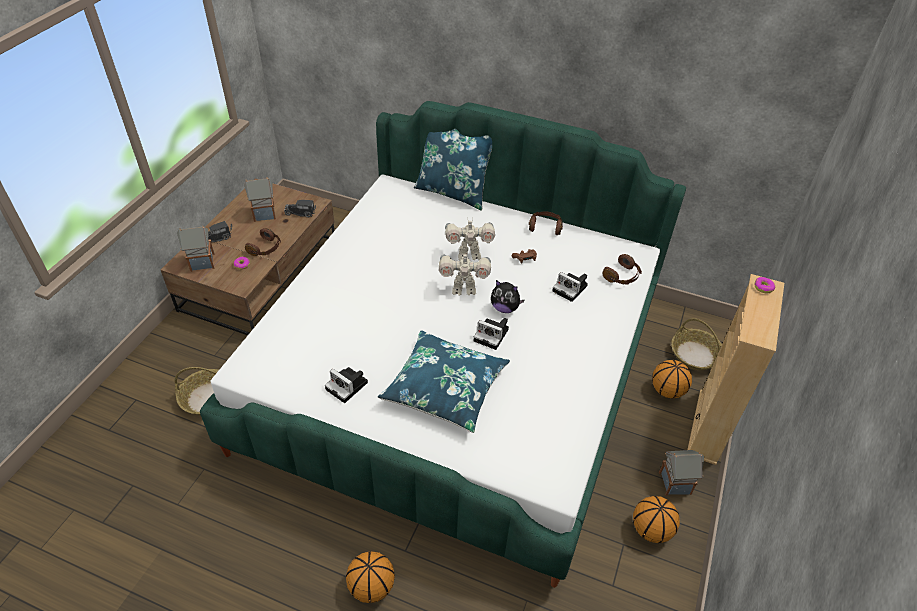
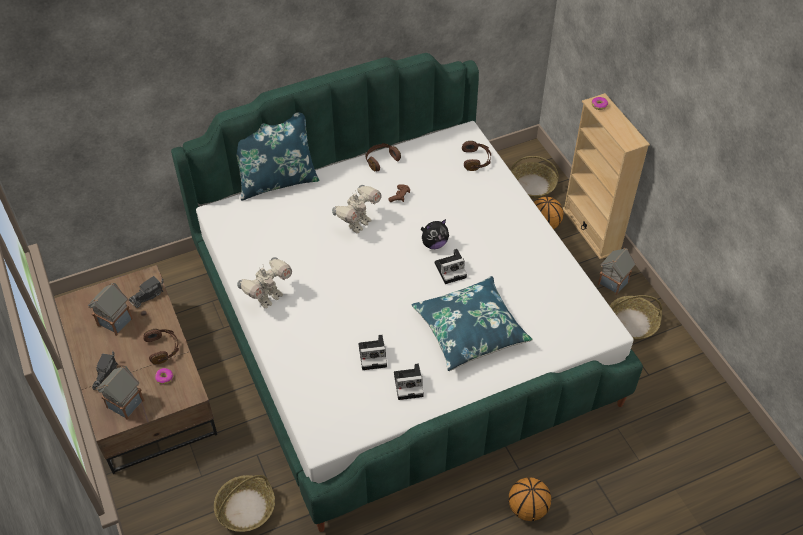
camera: 45 degrees left, 5 degrees up
(463, 289) = (389, 252): toy robot -> toy robot (268, 297)
(571, 289) = (457, 195): camera -> camera (374, 355)
(651, 529) = (632, 323): basketball -> basket

